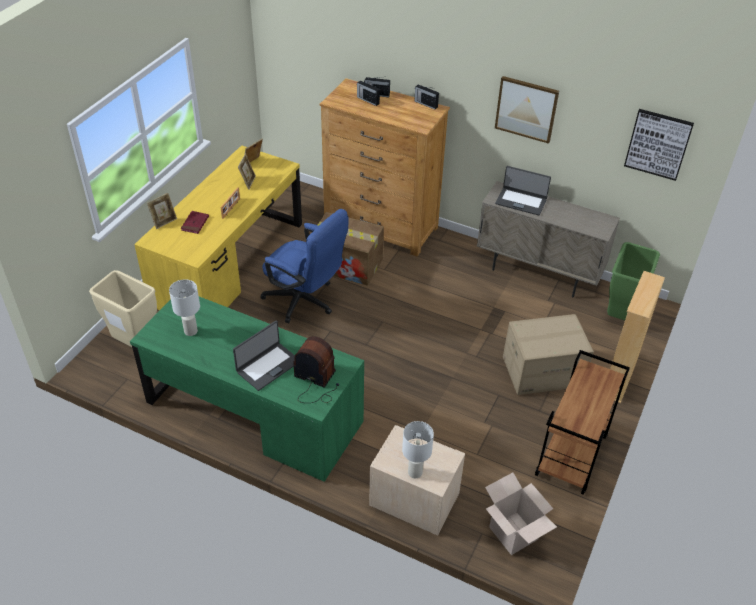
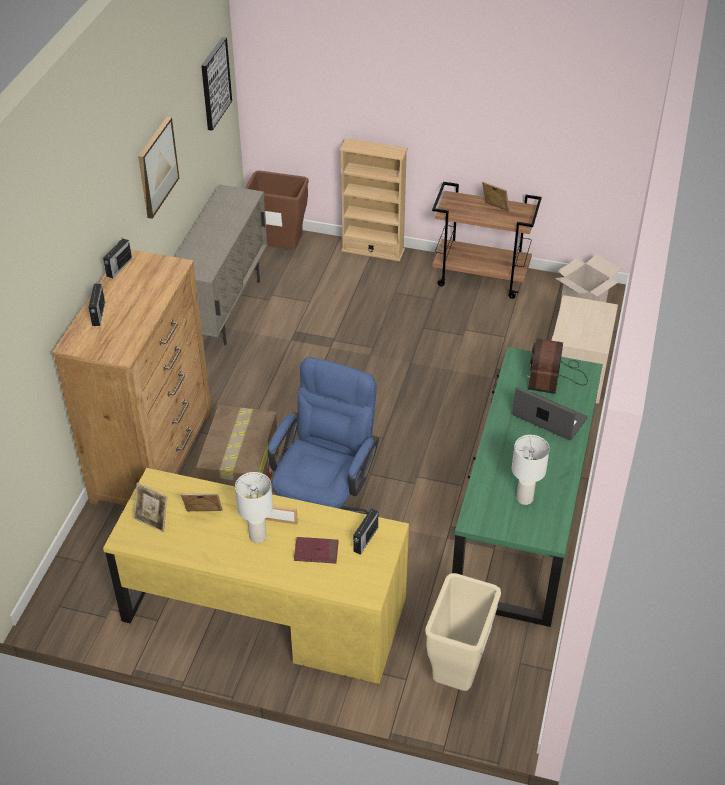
camera: 100 degrees left, 0 degrees up
(164, 221) = (320, 590): picture frame -> picture frame (494, 209)
(367, 100) = (115, 320): radio -> radio (365, 540)
(415, 472) = (600, 323): white table lamp -> white table lamp (257, 536)
(521, 201) = (204, 252): laptop -> none
(542, 371) = (379, 299): cardboard box -> none
(620, 316) = (281, 249): green trash can -> brown trash can

